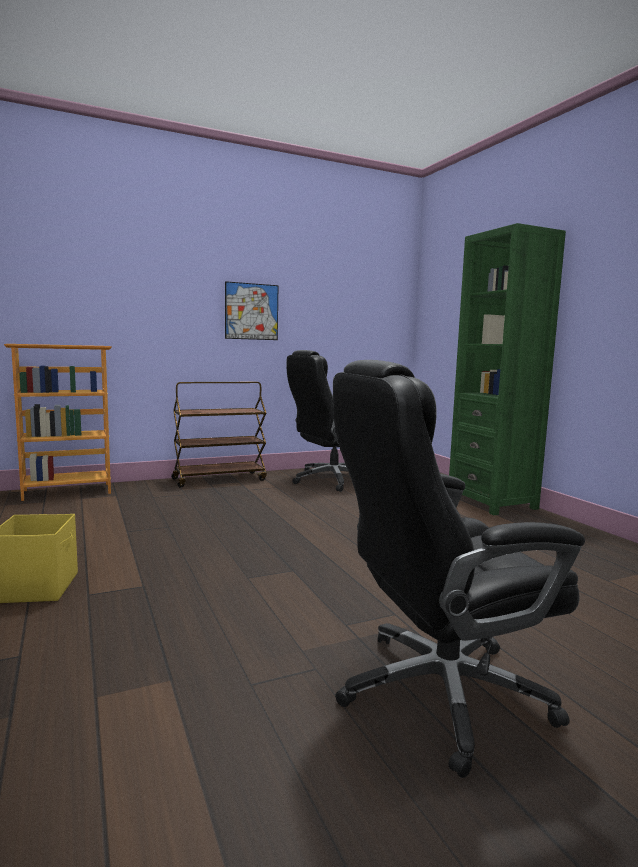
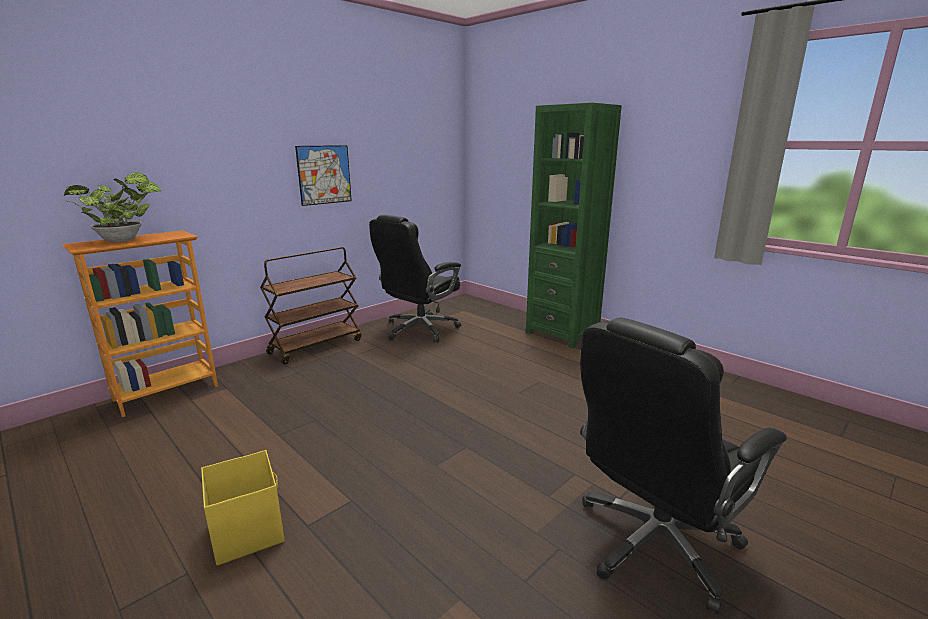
camera: 20 degrees left, 10 degrees up
(54, 344) = (124, 240): none -> potted plant

